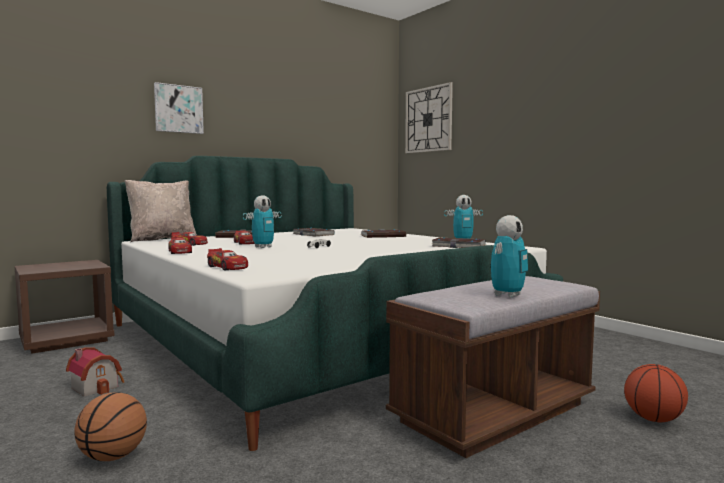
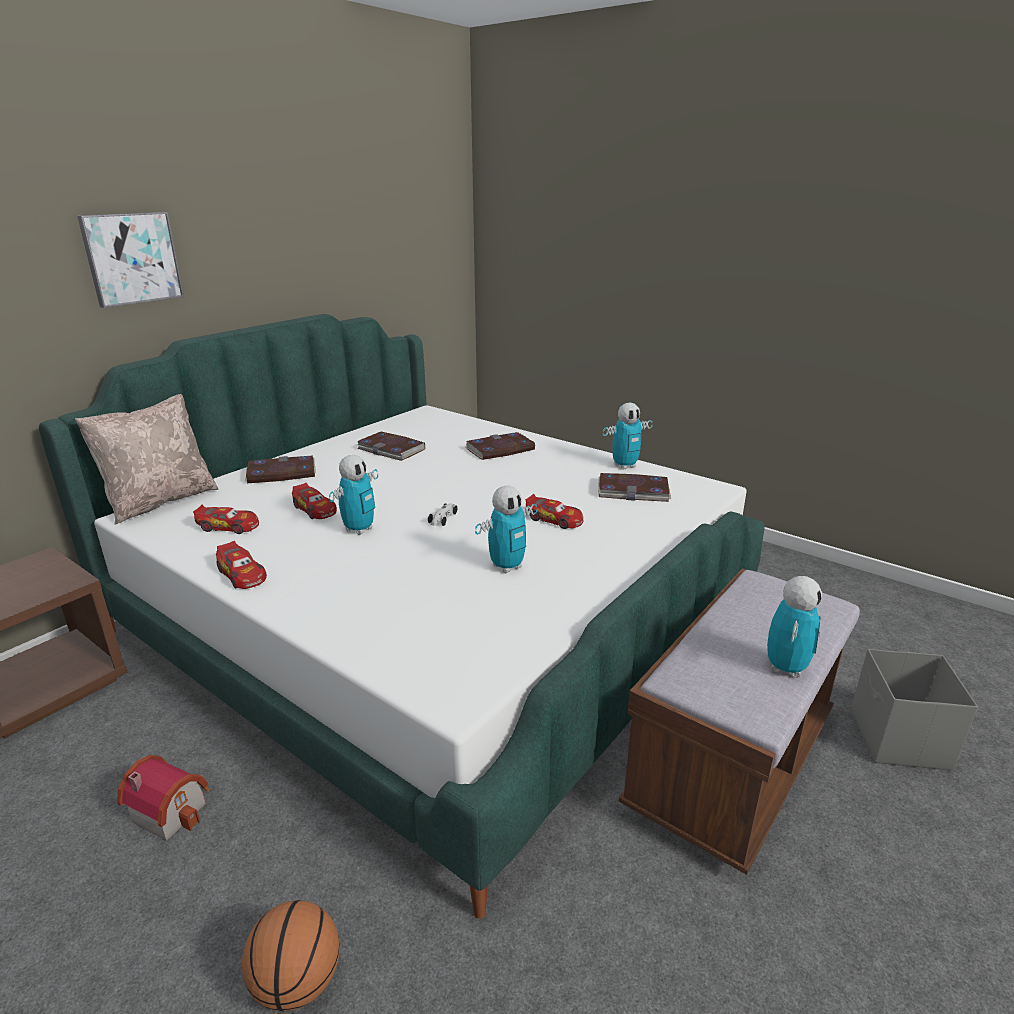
camera: 15 degrees left, 20 degrees up
(227, 267) = (376, 652): toy car -> toy car (554, 520)
(341, 256) = (507, 566): none -> toy robot
(428, 119) = (529, 221): wall clock -> none
(653, 419) = (898, 740): basketball -> grey storage box

